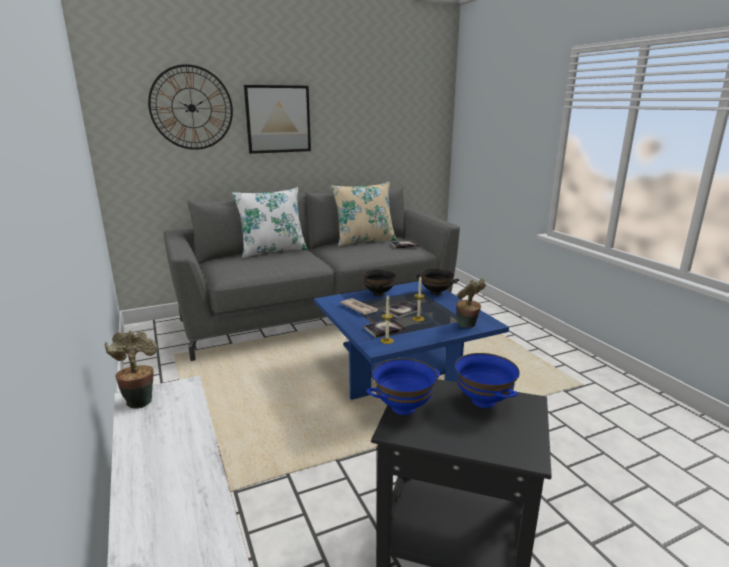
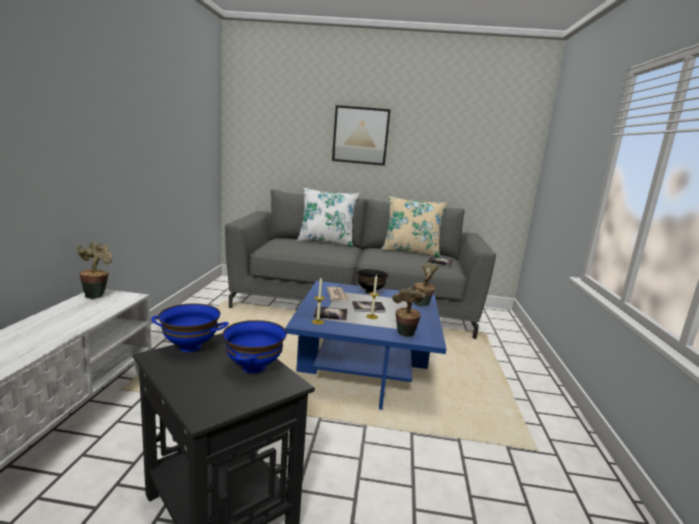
camera: 30 degrees right, 5 degrees down
(191, 108) = (293, 120): wall clock -> none
(436, 293) = (422, 305): black bowl -> potted plant

